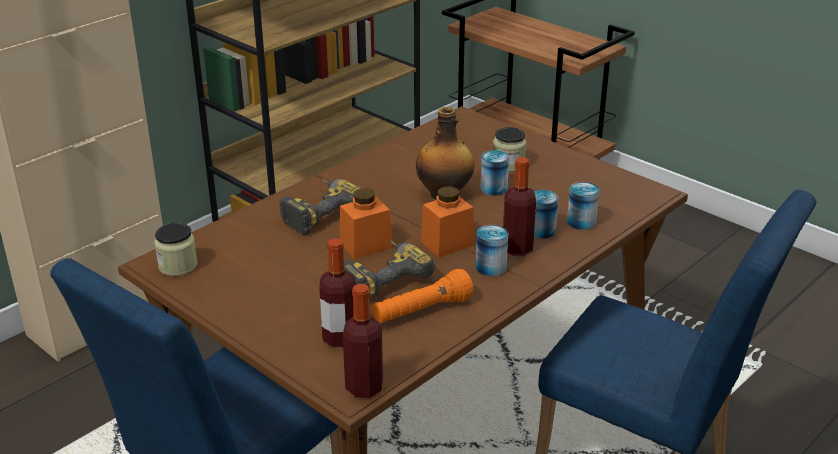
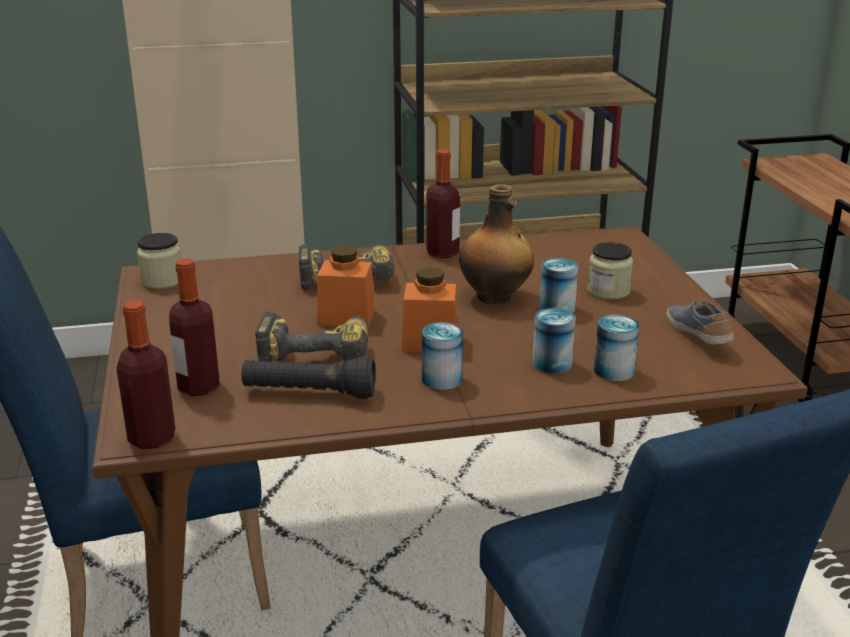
camera: 35 degrees right, 5 degrees down
(422, 311) = (309, 393): orange flashlight -> black flashlight
(517, 248) = (498, 371): bottle -> bottle (442, 252)
(598, 179) = (698, 336): none -> shoe

